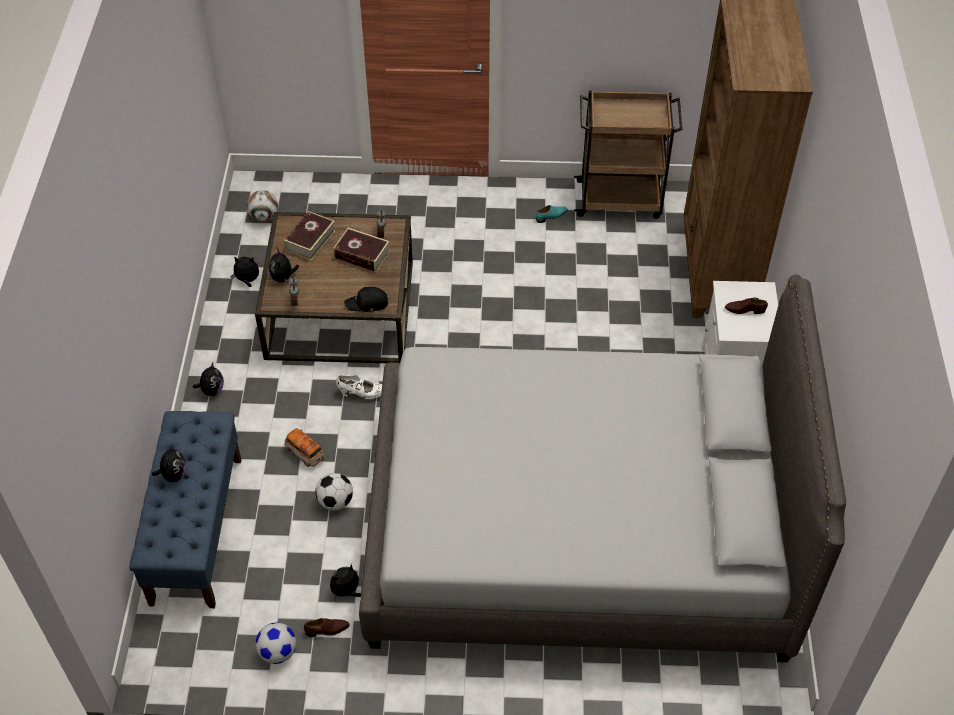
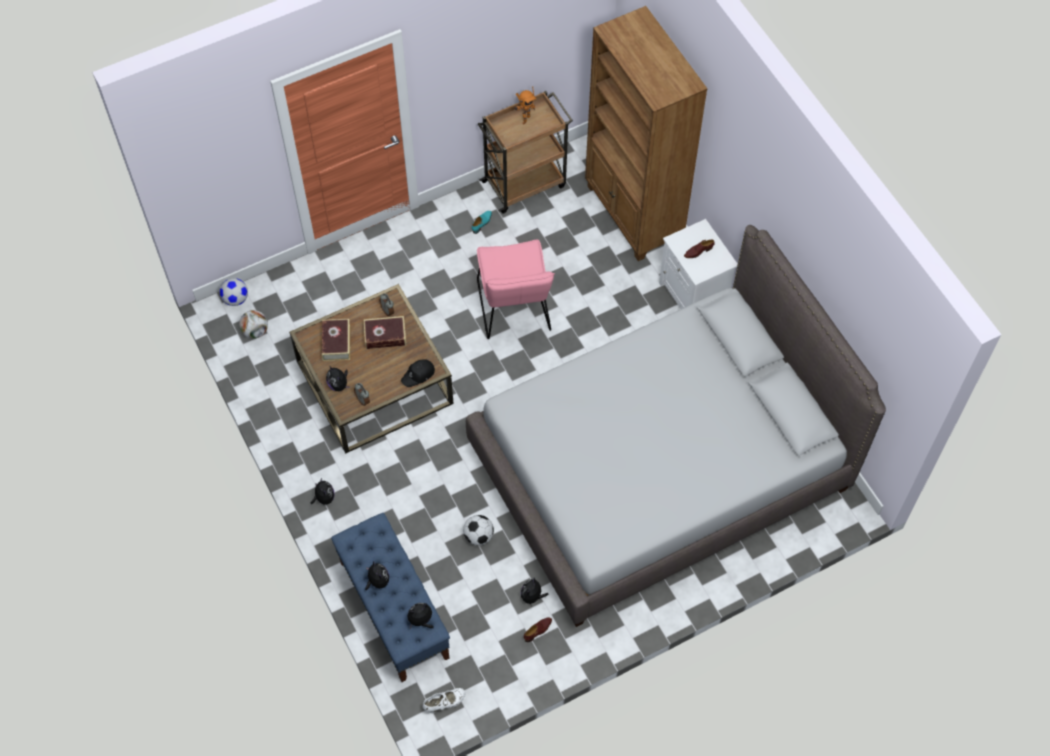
camera: 30 degrees left, 10 degrees up
(247, 280) = (283, 393): plush toy -> plush toy (421, 620)
(278, 652) = (515, 664): football -> football (235, 299)
(305, 453) = (430, 511): toy car -> none
(361, 393) = (439, 443): white shoe -> white shoe (444, 703)
(528, 307) = (514, 310): none -> pink chair
(632, 111) = (524, 119): none -> toy robot

